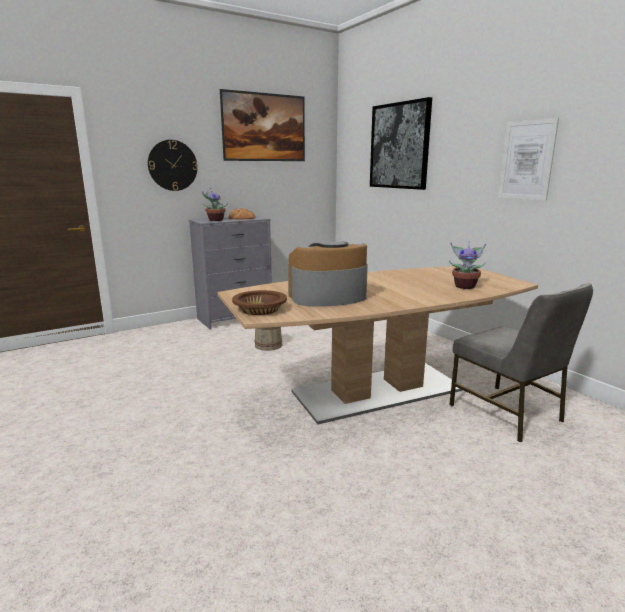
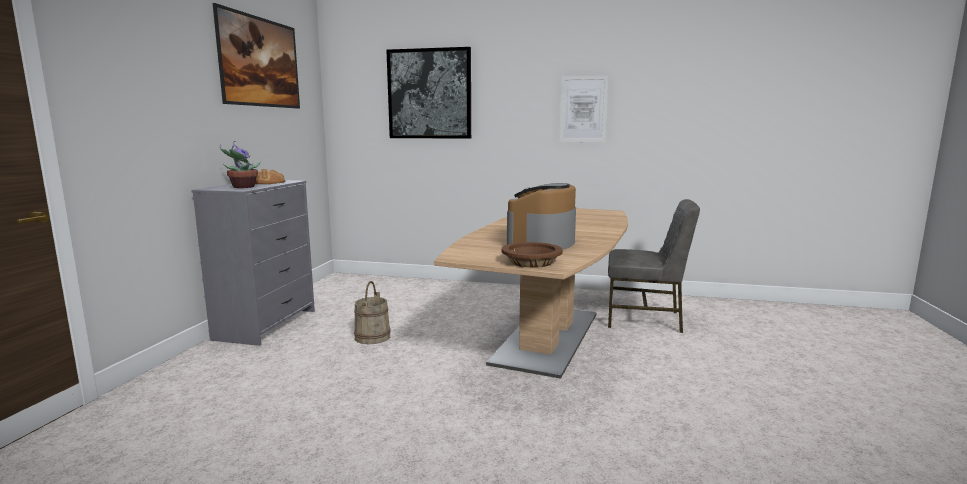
camera: 45 degrees left, 5 degrees down
(172, 165) = (165, 108): wall clock -> none
(465, 286) = (593, 218): potted plant -> none

